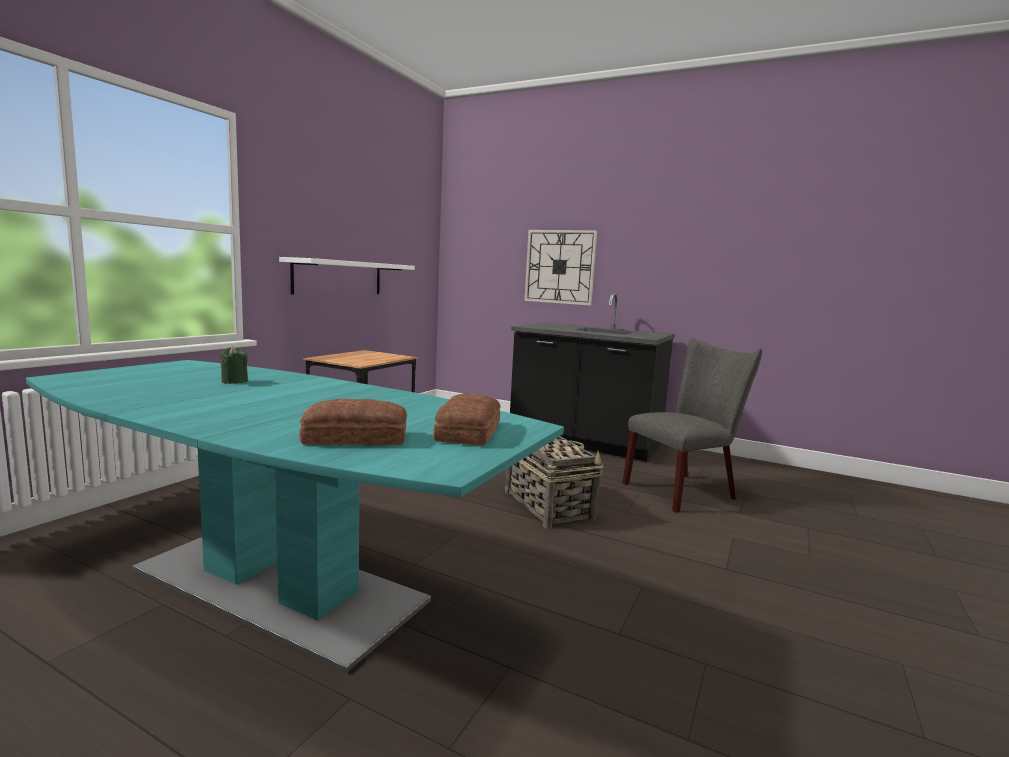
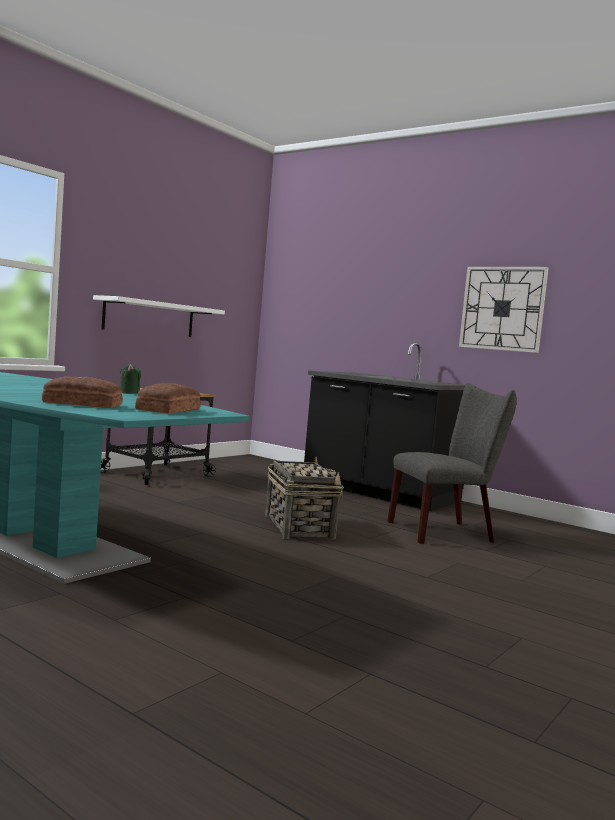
camera: 10 degrees right, 5 degrees down
(234, 381) = (26, 381): green candle -> green candle (129, 393)
(560, 267) = (371, 317): wall clock -> wall clock (502, 308)

